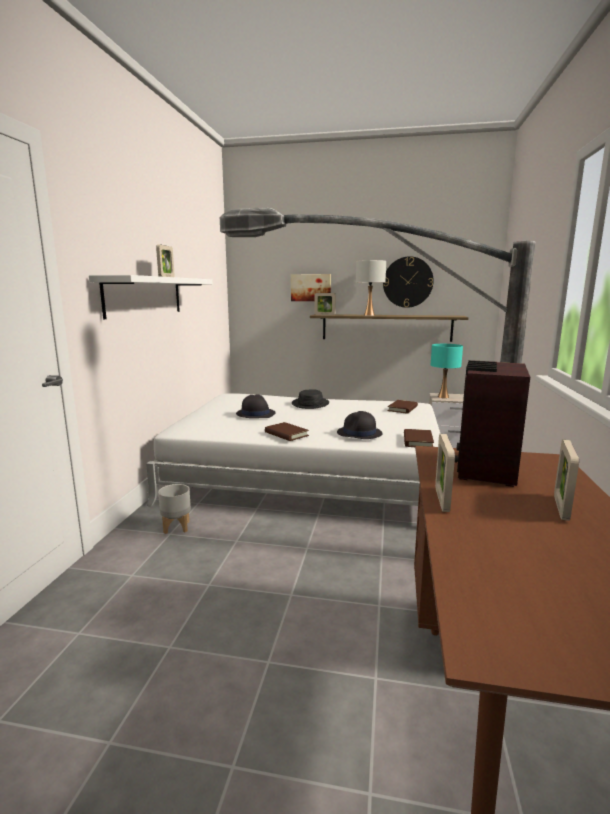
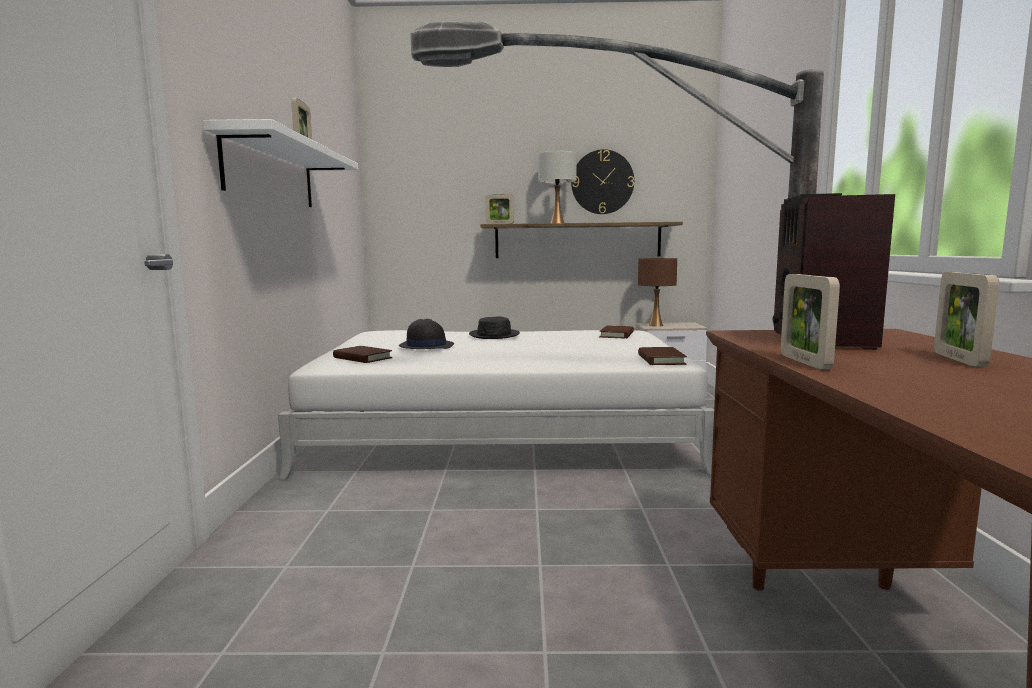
camera: 10 degrees left, 5 degrees down
(176, 527) = (335, 501): grey planter -> none
(286, 434) = (483, 361): brown book -> brown book (362, 358)
(311, 287) = (477, 190): picture -> none
(359, 433) = (581, 356): black hat -> none
(443, 397) = (655, 325): turquoise table lamp -> brown table lamp

